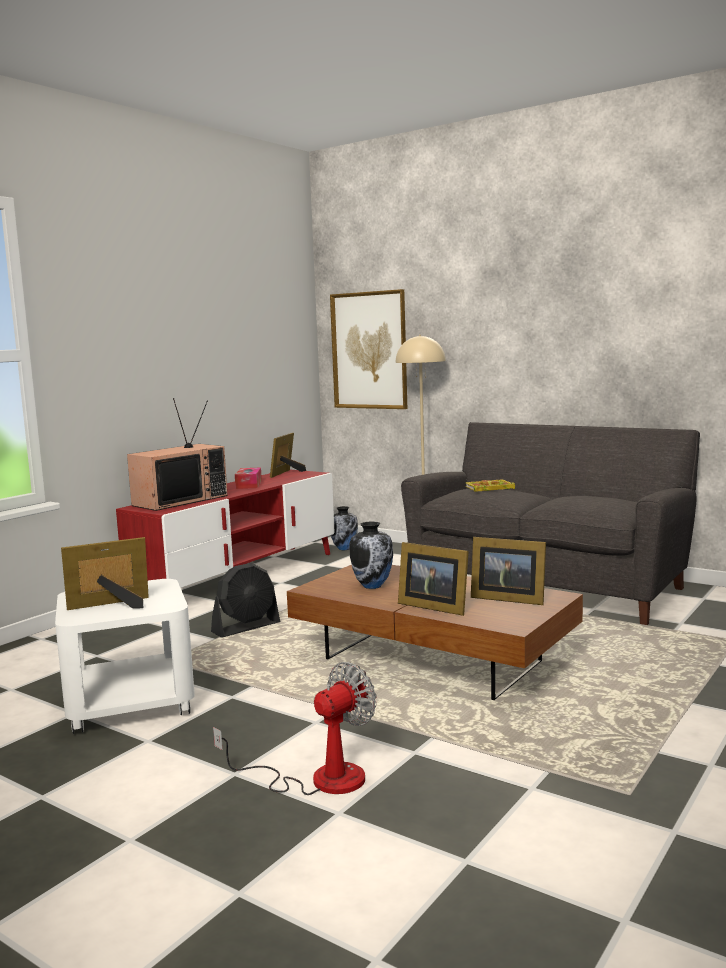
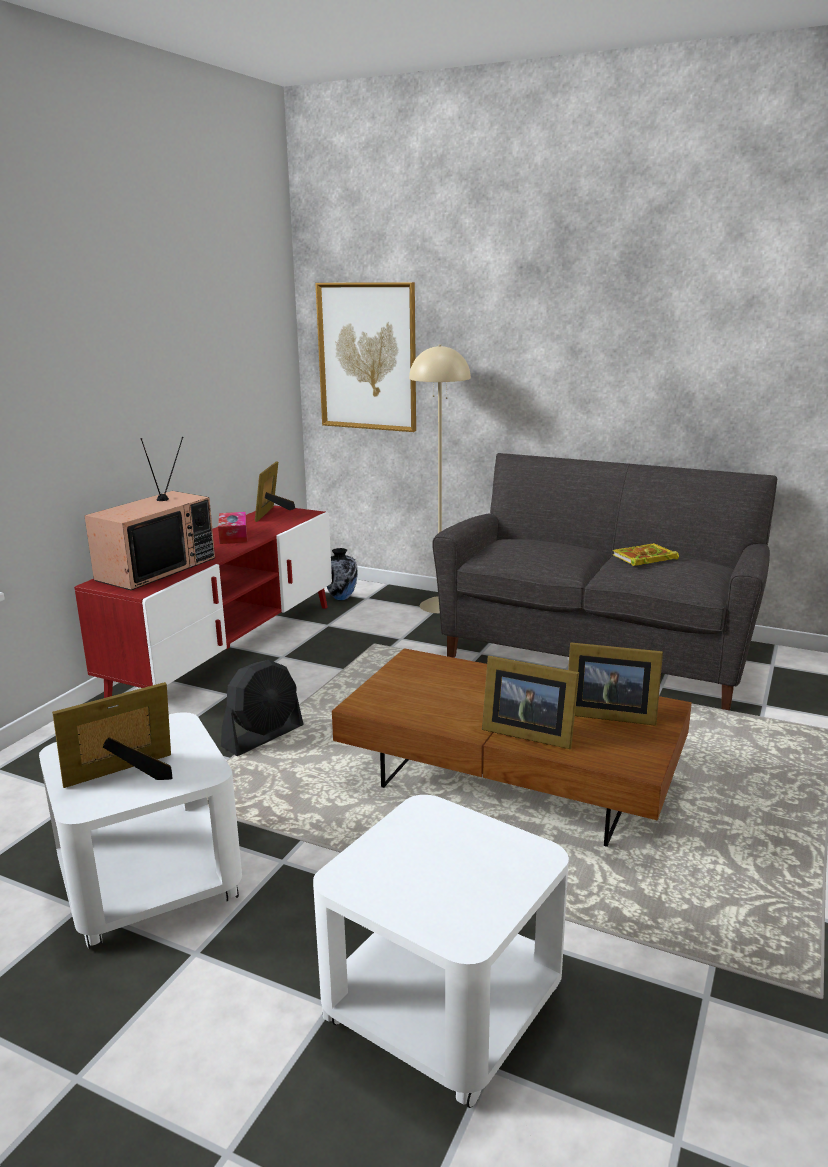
camera: 10 degrees left, 10 degrees up
(318, 779) = (442, 1006): fan -> white side table
(373, 586) = (437, 697): vase -> none
(488, 488) = (534, 543): book -> book (643, 558)

